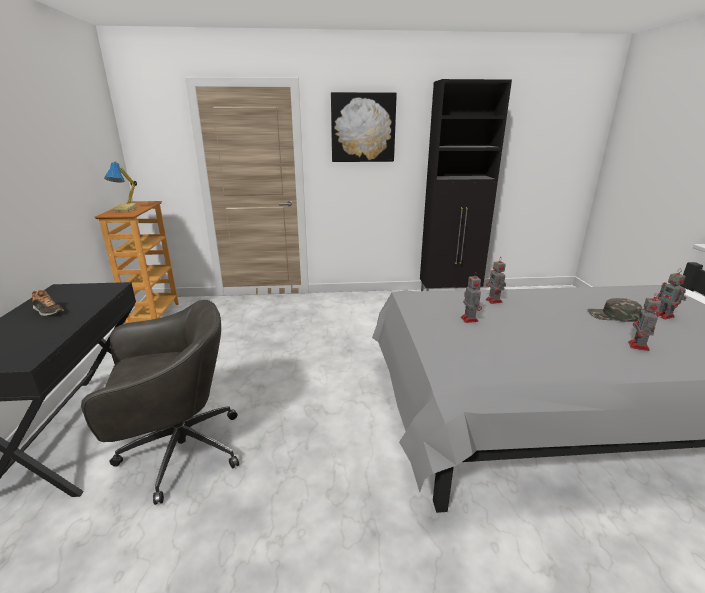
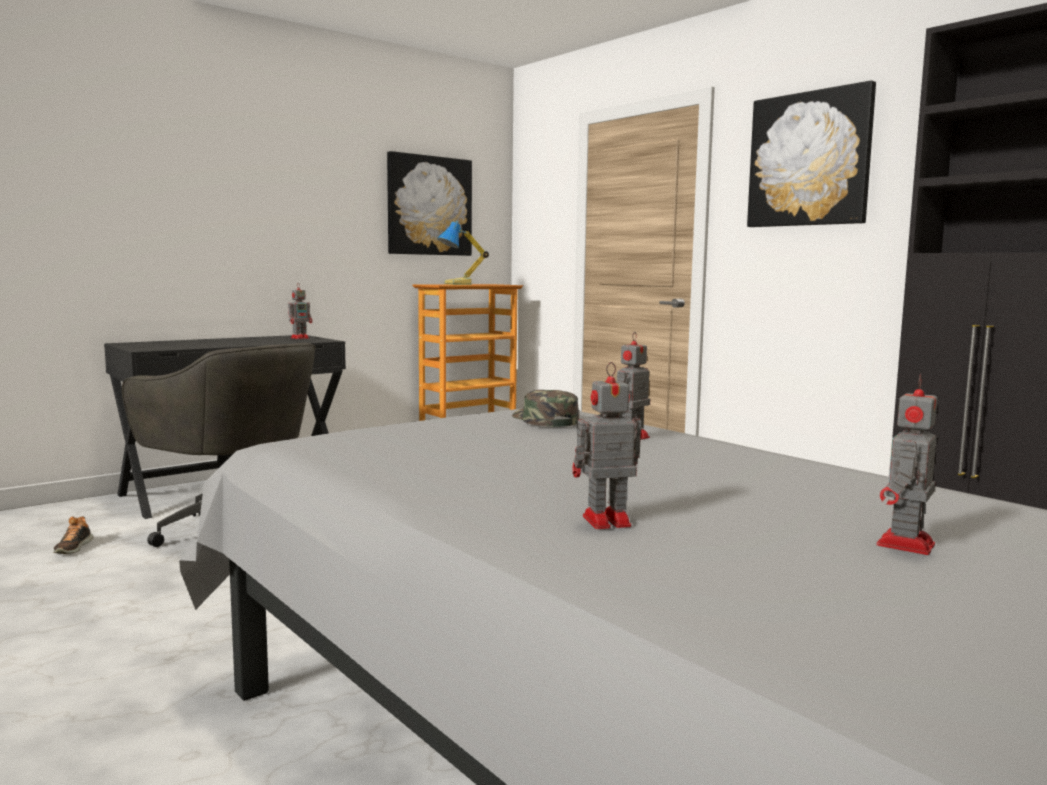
camera: 55 degrees right, 15 degrees down
(48, 311) = (243, 340): shoe -> shoe (73, 548)
(84, 150) = (429, 206): none -> picture
(469, 319) = (508, 432): toy robot -> toy robot (300, 338)
(613, 315) = (763, 502): green cap -> green cap (544, 420)

